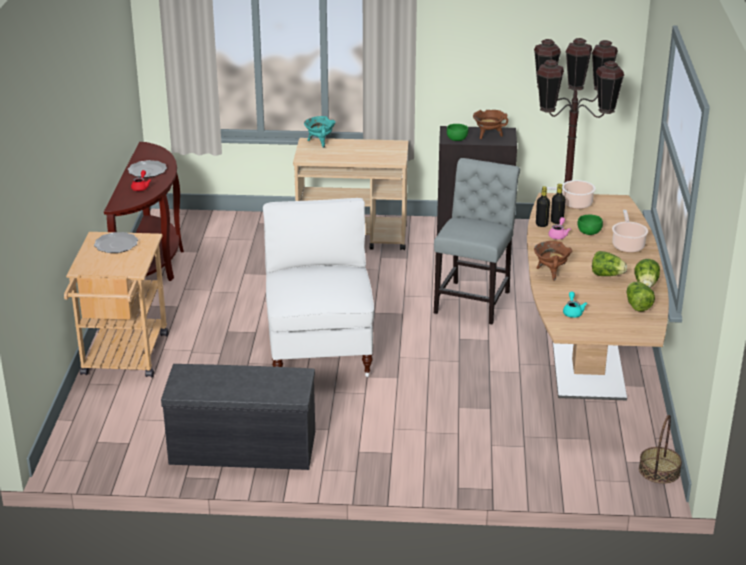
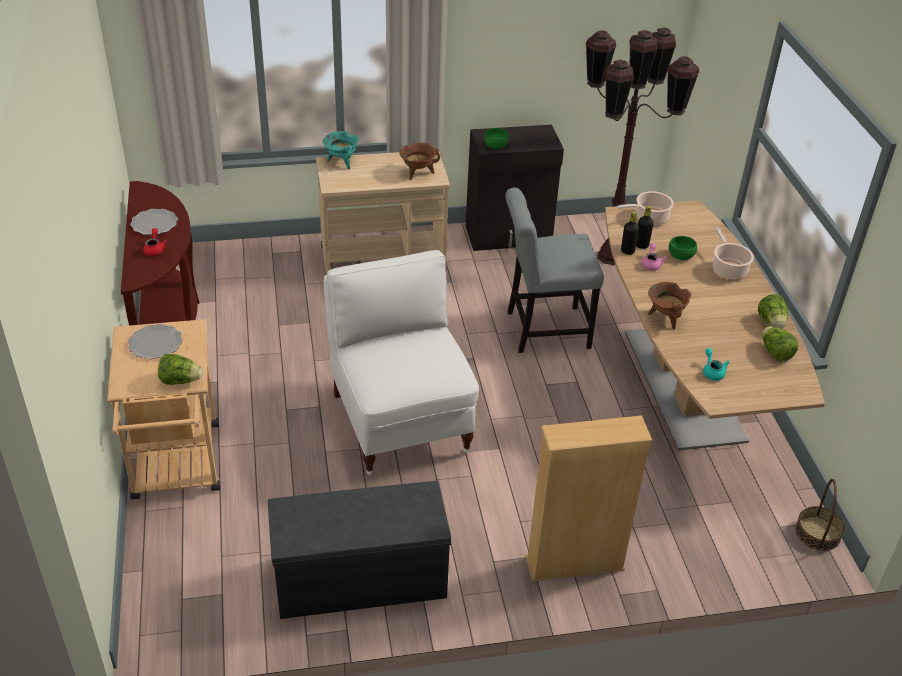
camera: 15 degrees left, 10 degrees up
(428, 462) = (574, 564): none -> beige bookcase
(474, 300) = (543, 330): grey chair -> grey chair turned 105 degrees counterclockwise
(488, 135) = (528, 138): brown cooking pot -> brown cooking pot (418, 173)
(607, 275) = (725, 314): lettuce -> lettuce (180, 381)

